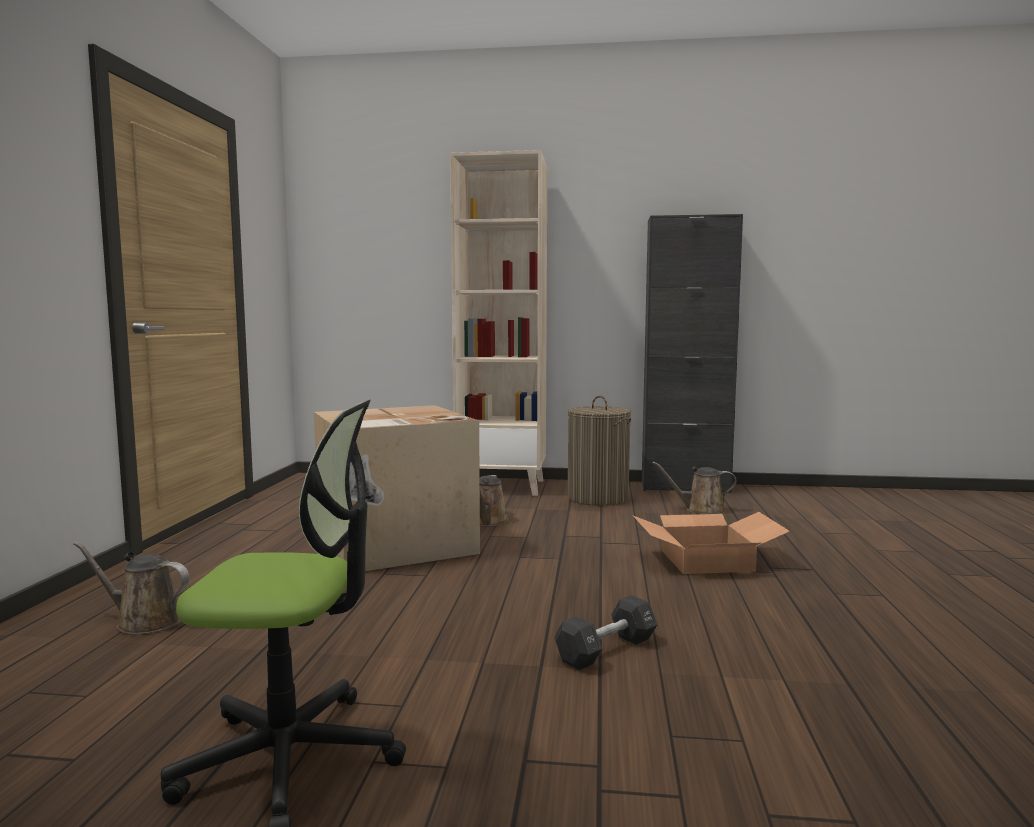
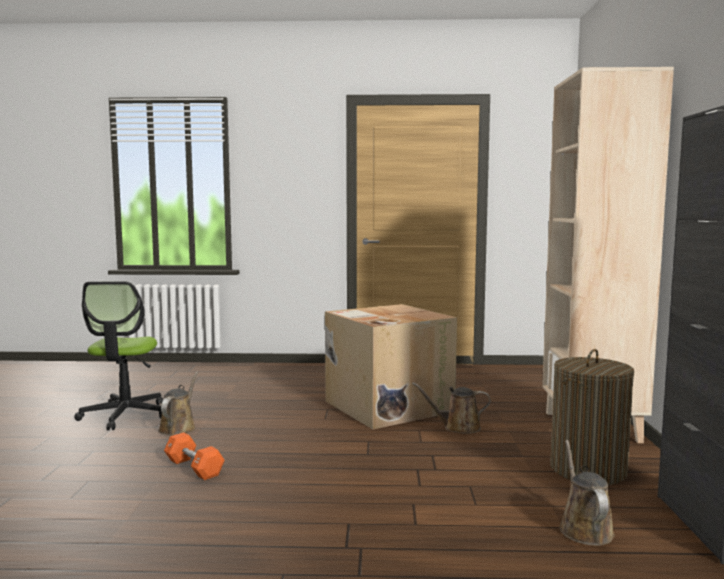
camera: 85 degrees right, 0 degrees up
(144, 621) = (261, 378): brown watering can -> brown watering can (179, 428)
(606, 650) = (194, 468): black dumbbell -> orange dumbbell
(707, 560) = (377, 515): cardboard box -> none

